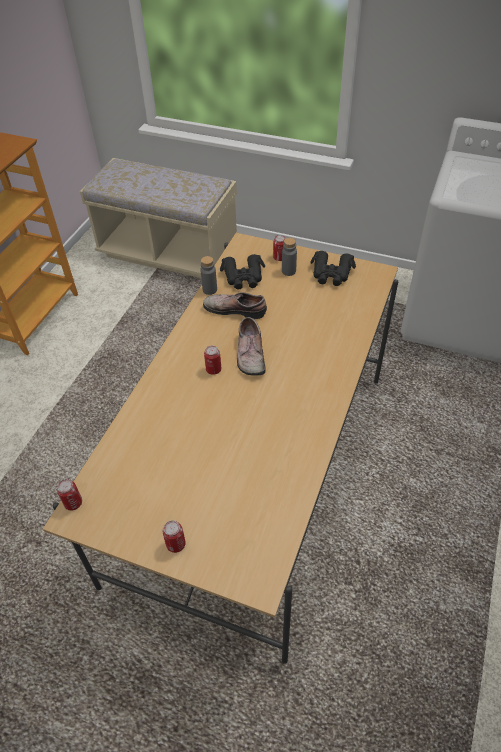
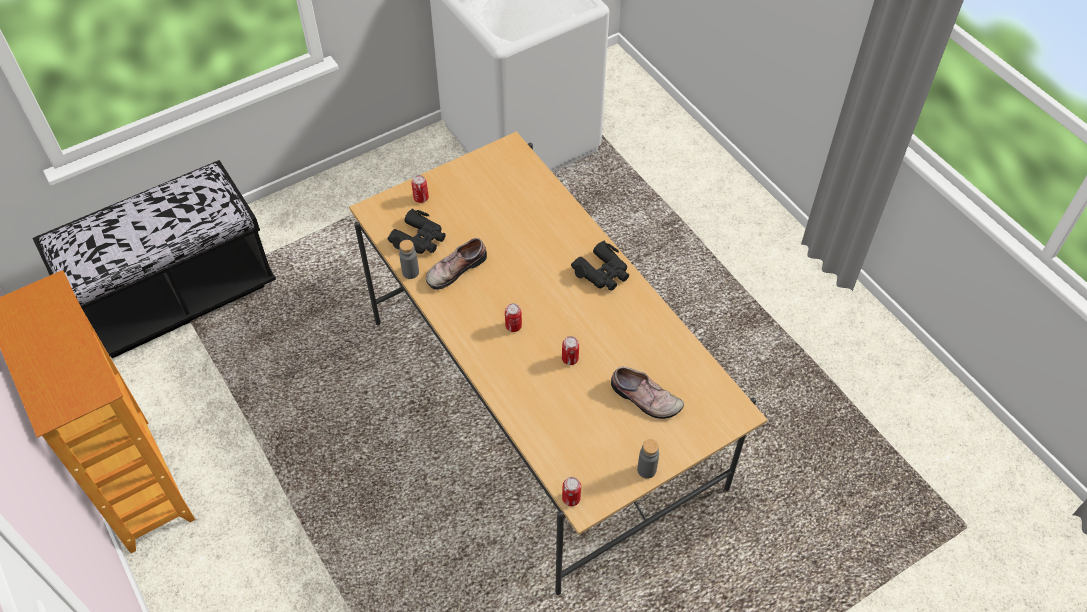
camera: 55 degrees left, 5 degrees up
(168, 253) = (176, 296): beige bench -> black bench
(176, 544) = (666, 447): can -> can (570, 359)
(249, 354) = (519, 292): shoe -> shoe (644, 399)
(288, 271) = (445, 203): grey bottle -> grey bottle (646, 470)
(331, 274) = (479, 178): black binoculars -> black binoculars (603, 272)

